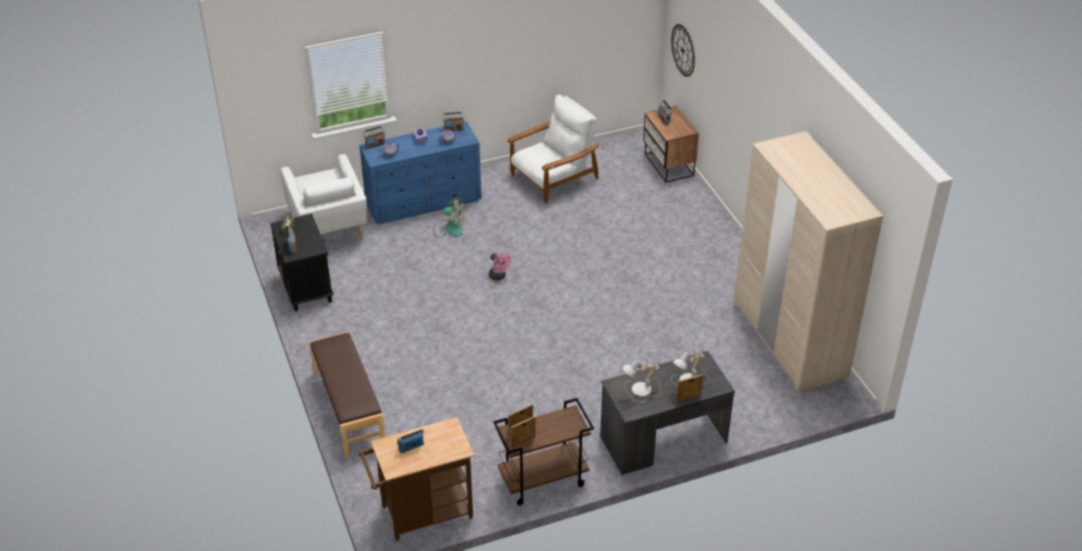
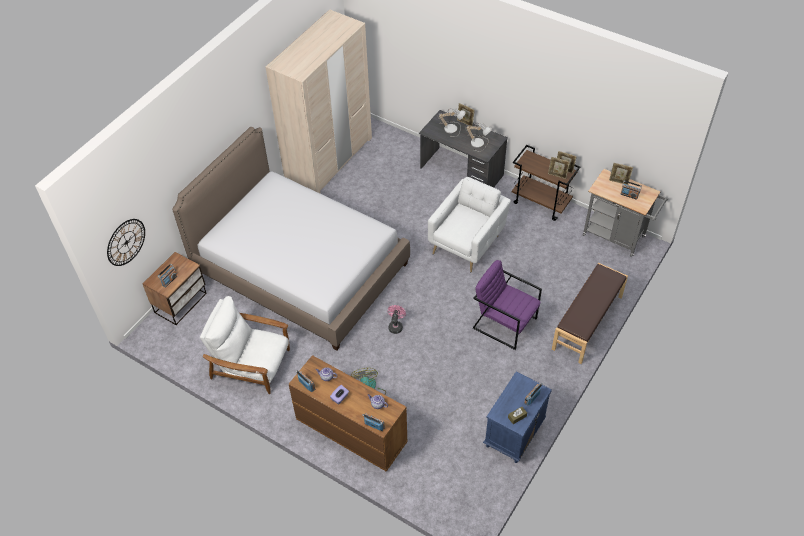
camera: 125 degrees left, 10 degrees up
(306, 288) = (514, 434): black nightstand -> blue nightstand
(328, 228) = (439, 474): white armchair -> white armchair (467, 243)
(418, 349) = (505, 323): none -> purple armchair
(421, 515) = (617, 237): brown cart -> grey cart
(424, 202) = (350, 431): blue dresser -> brown dresser
(439, 452) = (619, 182): none -> picture frame
(636, 249) = (301, 268): none -> bed

